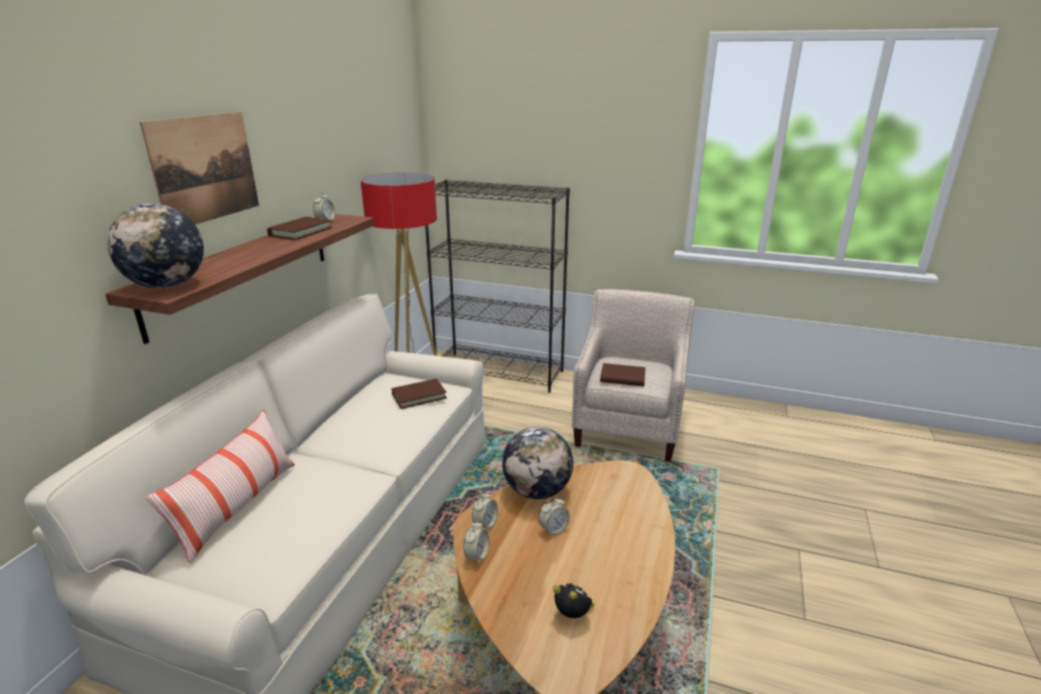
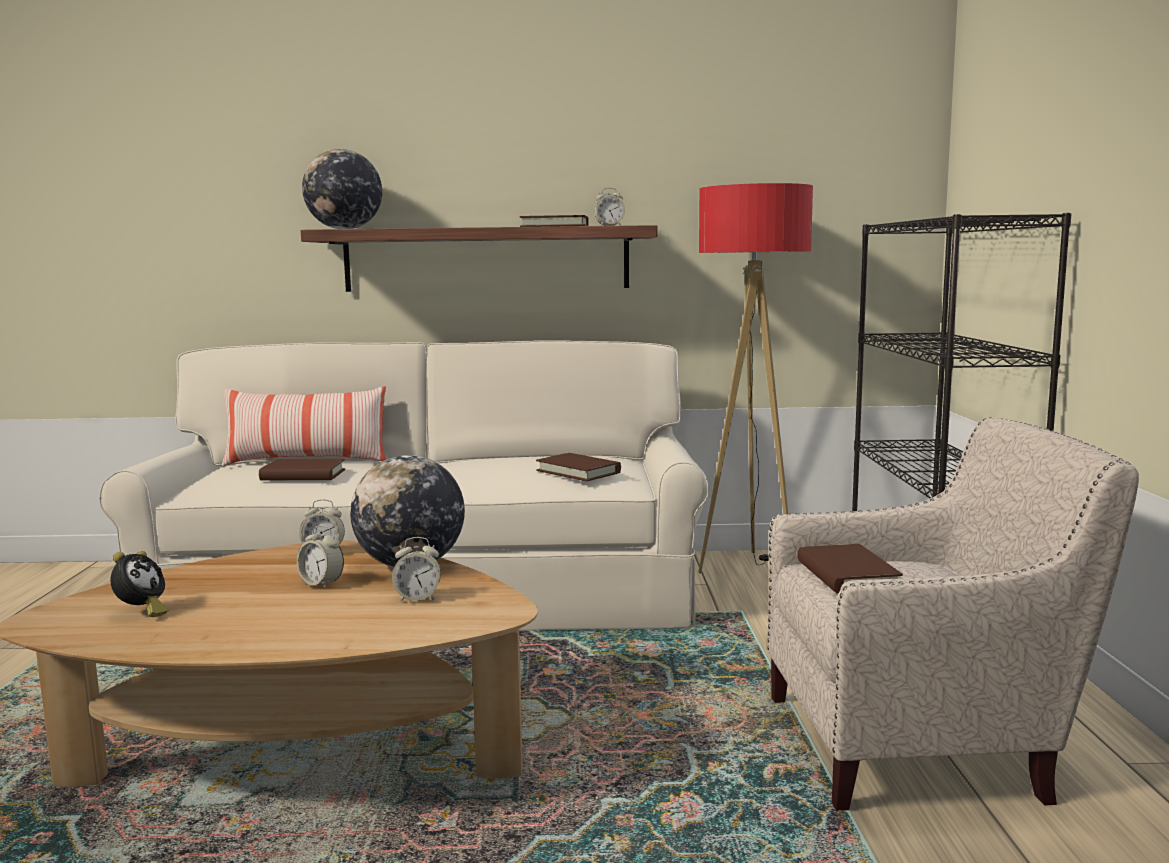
camera: 70 degrees right, 15 degrees down
(205, 168) = (459, 139): picture -> none
(300, 511) = (303, 475): none -> brown book
(477, 555) = (260, 557): alarm clock -> alarm clock (418, 598)

